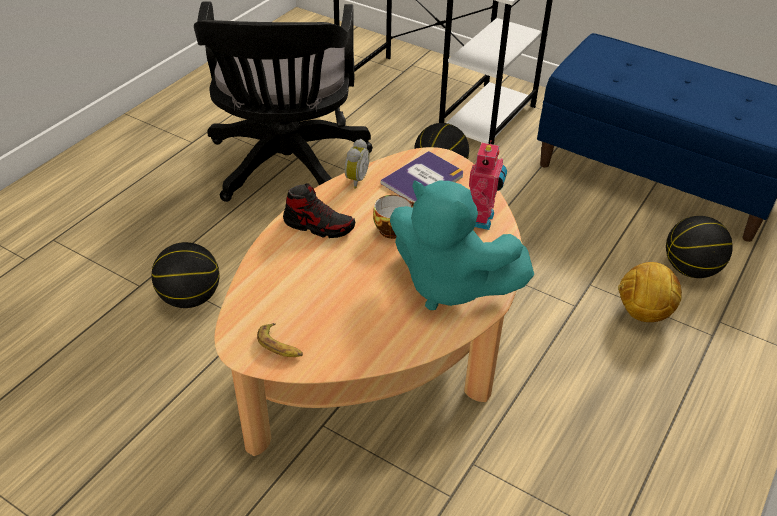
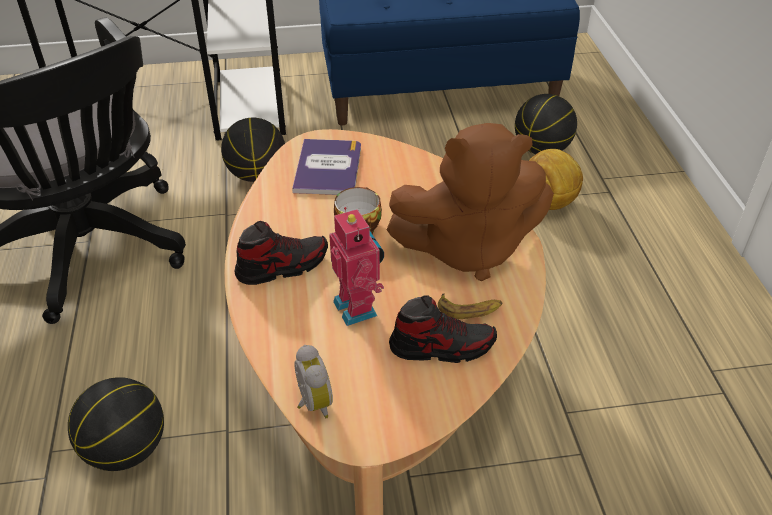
camera: 40 degrees left, 0 degrees up
(280, 346) = (393, 406): banana -> banana (469, 309)
(351, 332) = (442, 347): none -> shoe
(355, 179) = (262, 202): alarm clock -> alarm clock (312, 403)
(449, 284) = (468, 248): turquoise plush toy -> brown plush toy
(482, 219) = (424, 176): toy robot -> toy robot (358, 307)

